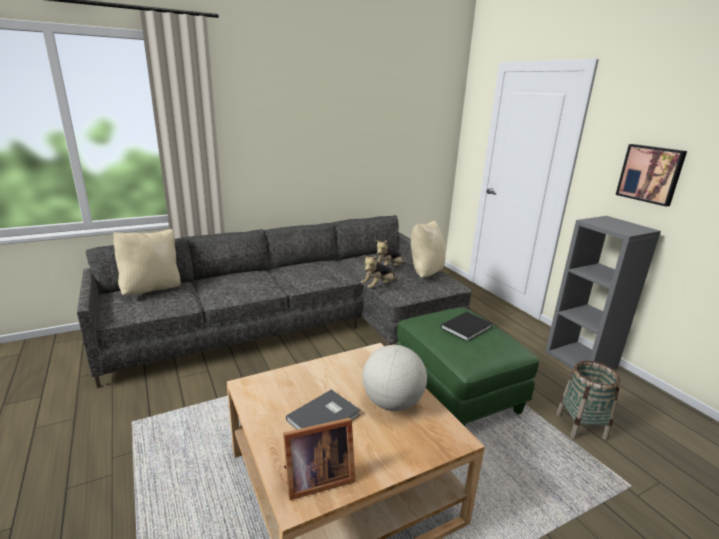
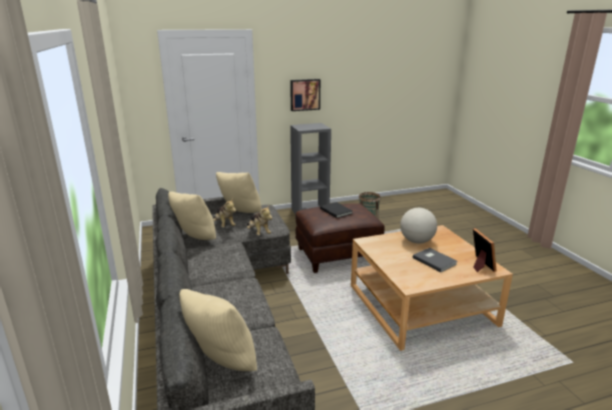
camera: 80 degrees left, 0 degrees up
(353, 261) = (194, 239): none -> beige pillow
(457, 393) = (338, 255): green ottoman -> brown ottoman

